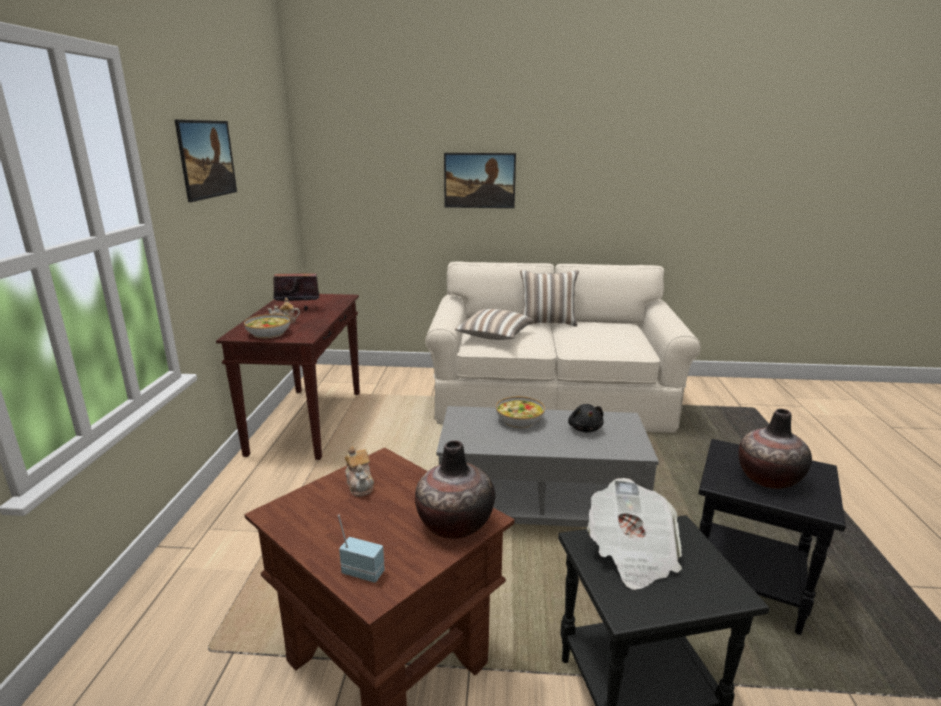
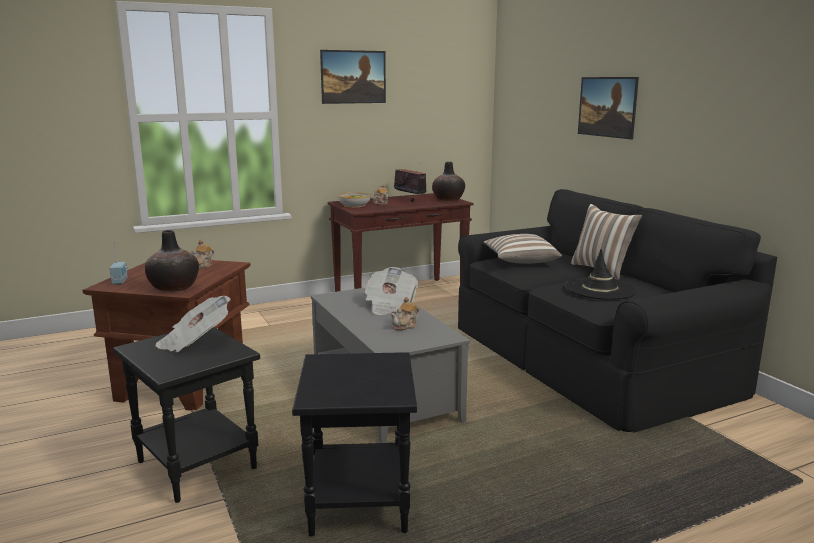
camera: 60 degrees right, 5 degrees down
(520, 420) = (390, 306): bowl -> newspaper
(552, 398) = (588, 359): beige sofa -> black sofa
(585, 428) = (405, 326): black plush toy -> teapot
(597, 337) = (600, 289): none -> black hat
(768, 478) = (350, 376): vase -> vase (448, 199)

